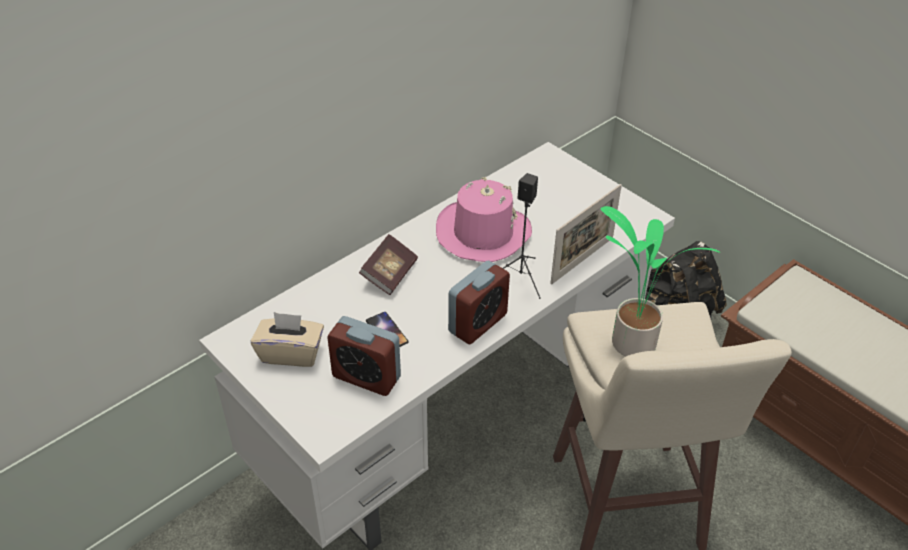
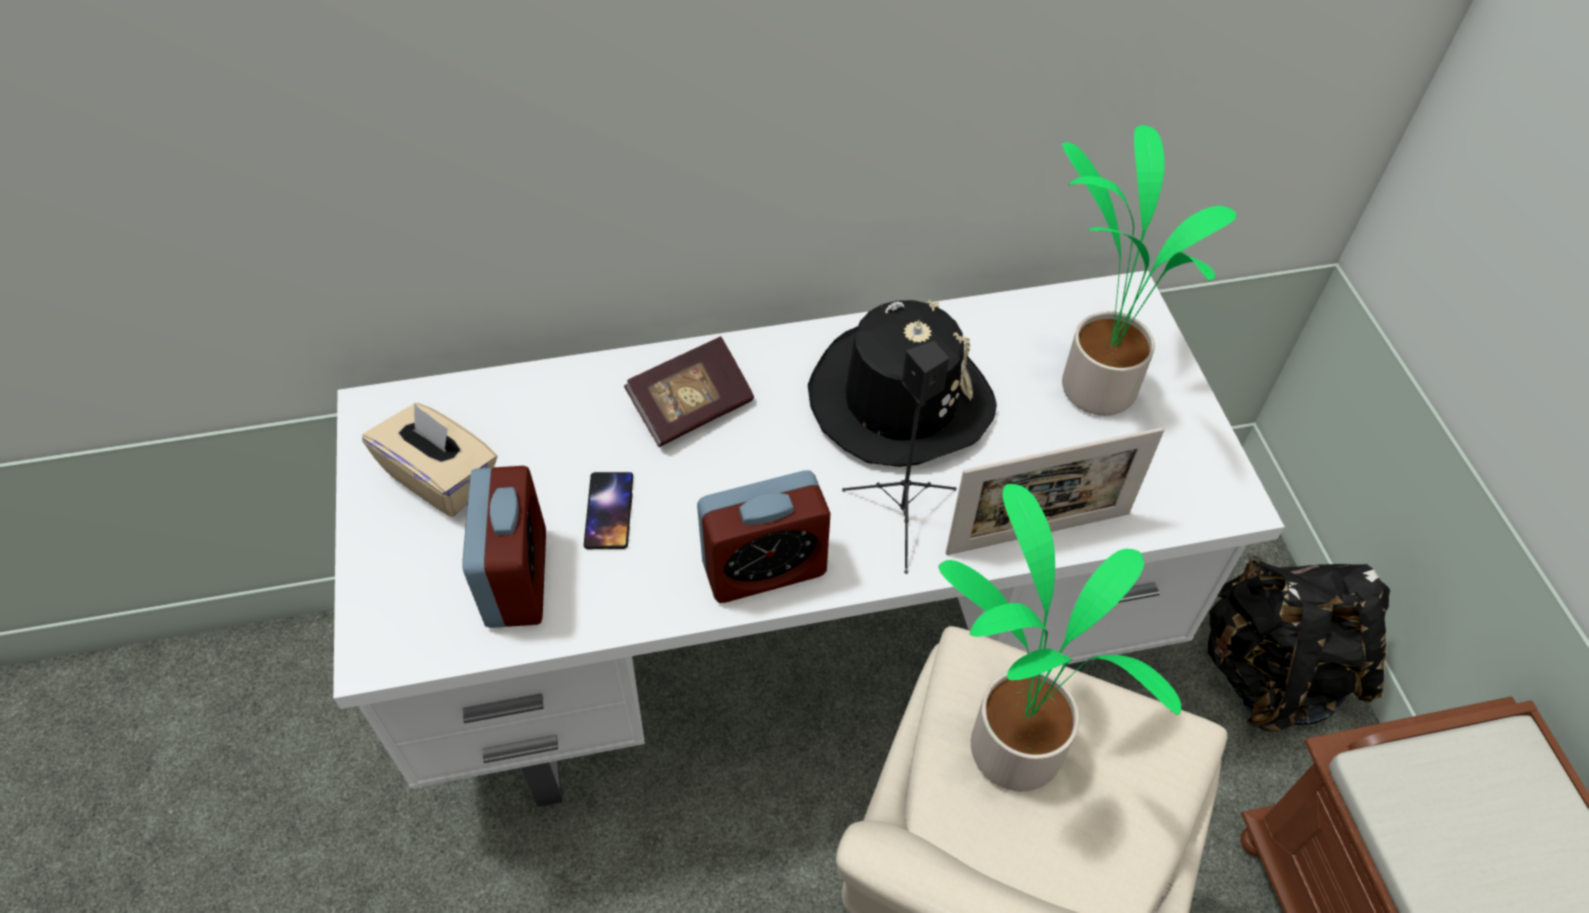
camera: 30 degrees right, 10 degrees up
(366, 377) = (517, 578): alarm clock -> alarm clock turned 150 degrees counterclockwise
(482, 233) = (899, 399): pink hat -> black hat
(561, 195) = (1093, 385): none -> potted plant

